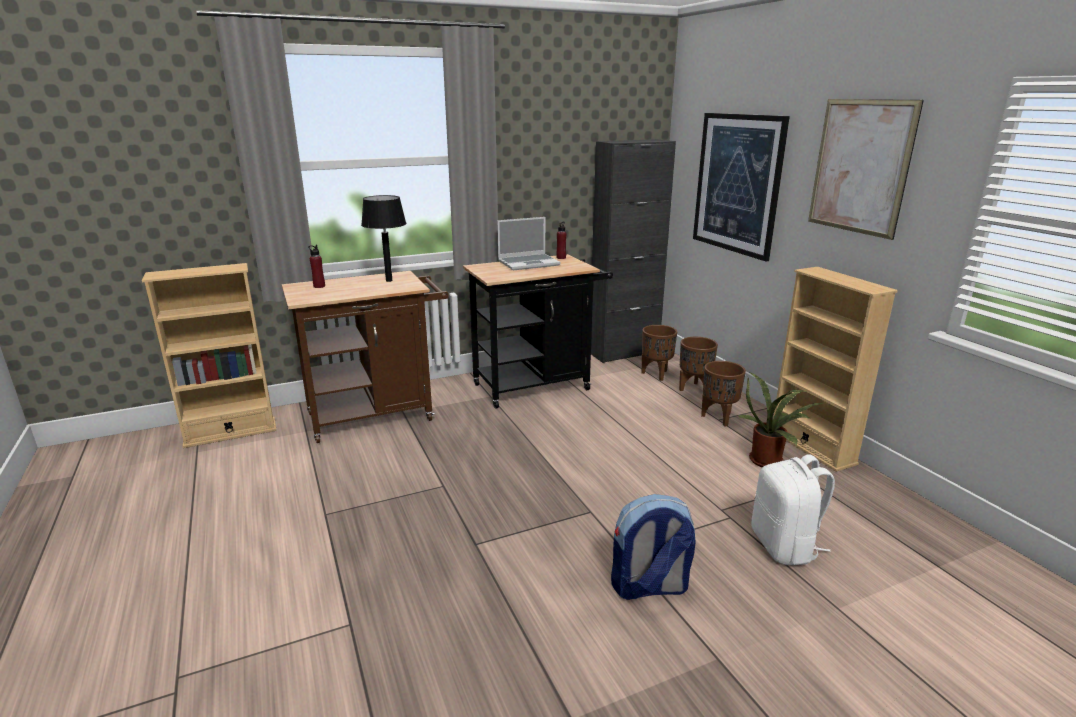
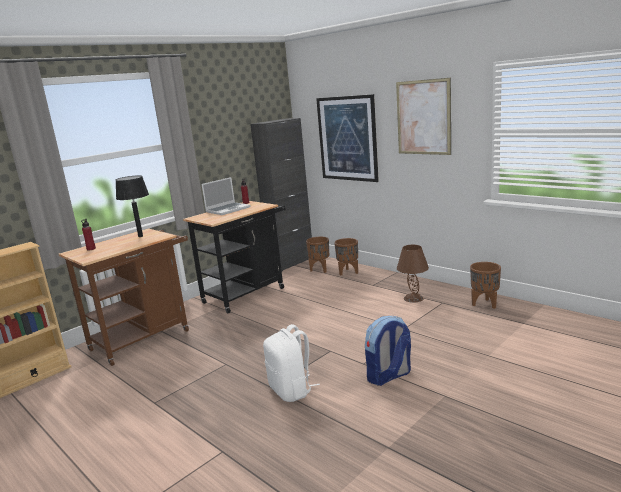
camera: 20 degrees left, 5 degrees down
(718, 418) = (372, 284): brown planter -> brown planter (484, 304)
(769, 460) = (413, 298): potted plant -> brown table lamp
(785, 546) = (447, 336): white backpack -> white backpack (291, 390)
(811, 446) = (432, 285): beige bookcase -> none

